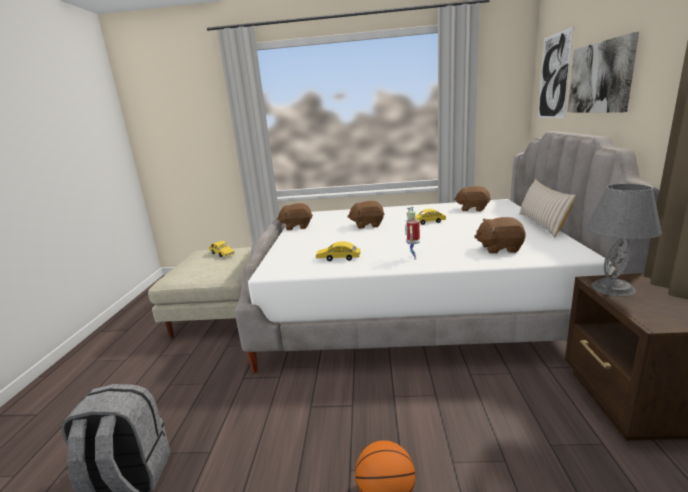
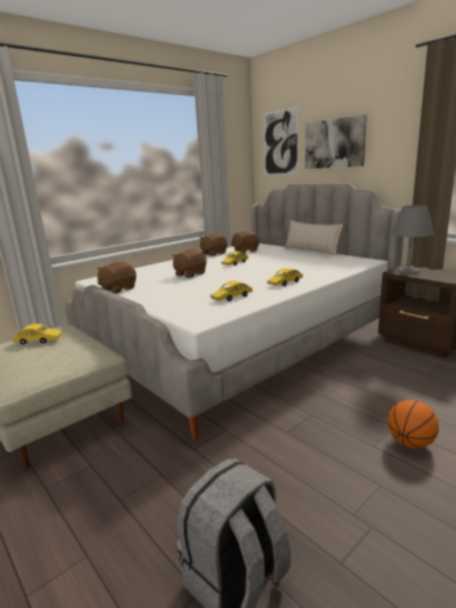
camera: 45 degrees left, 0 degrees up
(412, 257) = (285, 283): toy robot -> yellow toy car
(499, 248) = (323, 267): brown plush toy -> brown plush toy (213, 254)

